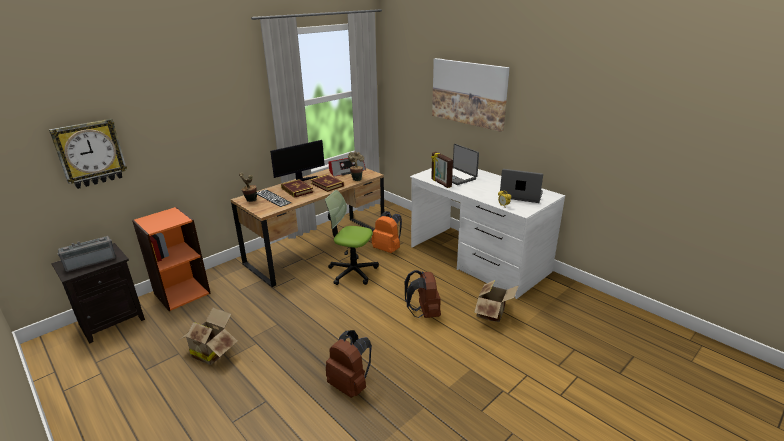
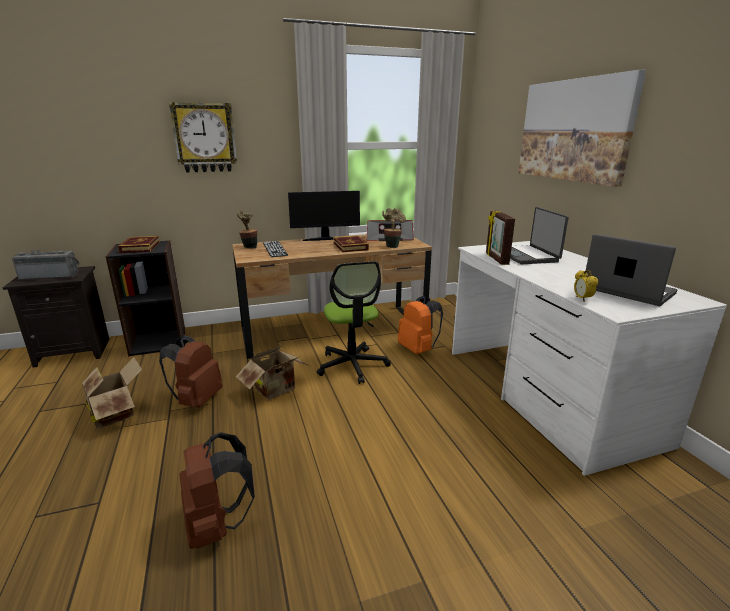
camera: 25 degrees right, 5 degrees down
(90, 153) = (76, 158): wall clock -> wall clock (205, 138)
(182, 293) = (158, 341): orange bookcase -> black bookcase
(297, 190) = (310, 246): book -> book (140, 247)
(352, 272) = (352, 365): office chair -> office chair turned 150 degrees counterclockwise
(424, 313) = (408, 449): brown backpack -> brown backpack (197, 400)
(493, 313) = (525, 488): cardboard box -> cardboard box (277, 390)

